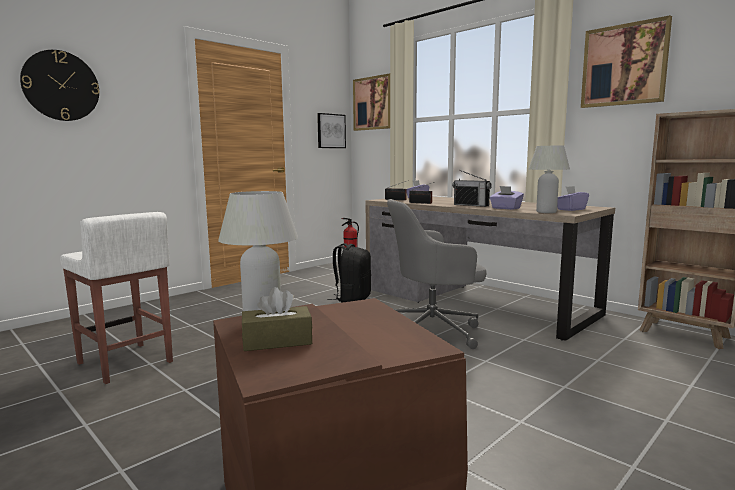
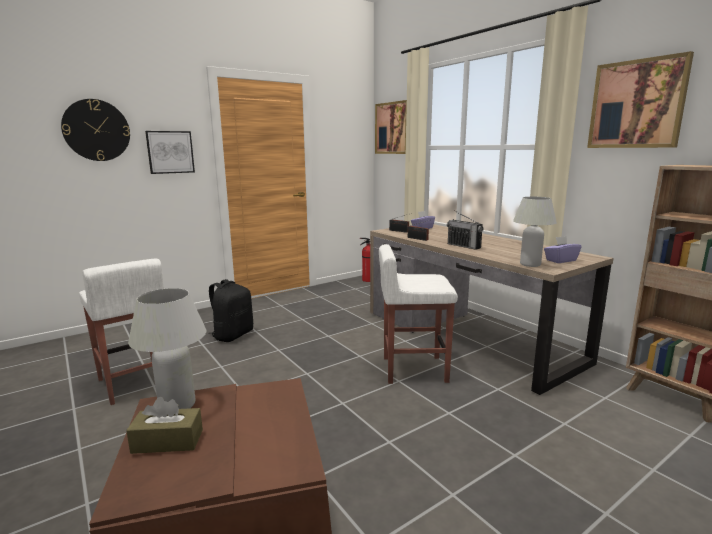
camera: 10 degrees right, 5 degrees up
(331, 131) = (352, 154): picture -> picture (170, 152)
(352, 300) = (352, 325): black backpack -> black backpack (233, 335)
(433, 330) = (413, 369): grey office chair -> white stool
(505, 208) = (493, 254): purple tissue box -> none

